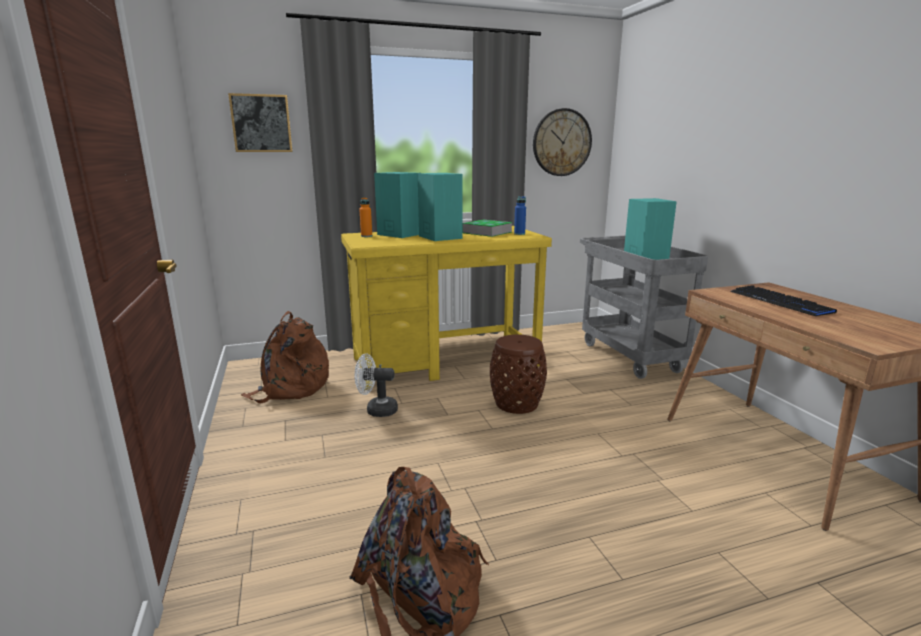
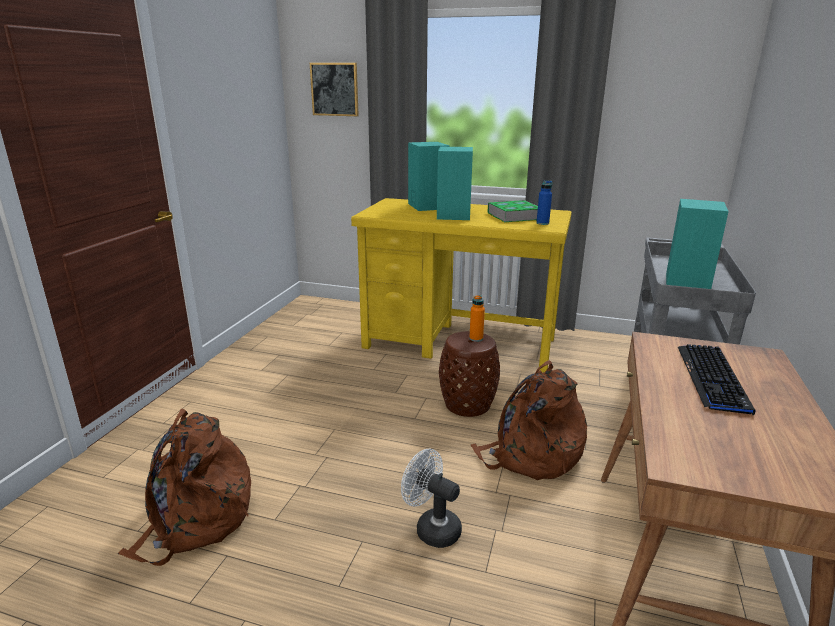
camera: 35 degrees right, 5 degrees up
(291, 388) = (313, 330): brown backpack -> brown backpack (531, 454)
(366, 236) = (395, 204): orange bottle -> orange bottle (476, 338)
(376, 410) = (347, 369): white fan -> white fan (432, 528)
(561, 142) = (662, 113): wall clock -> none

